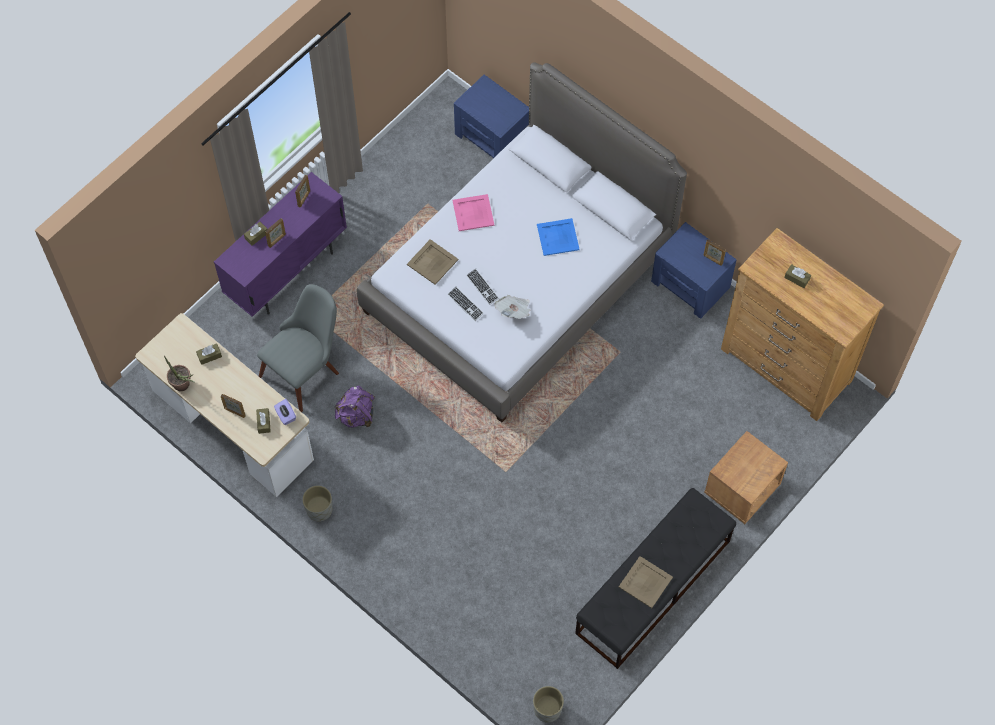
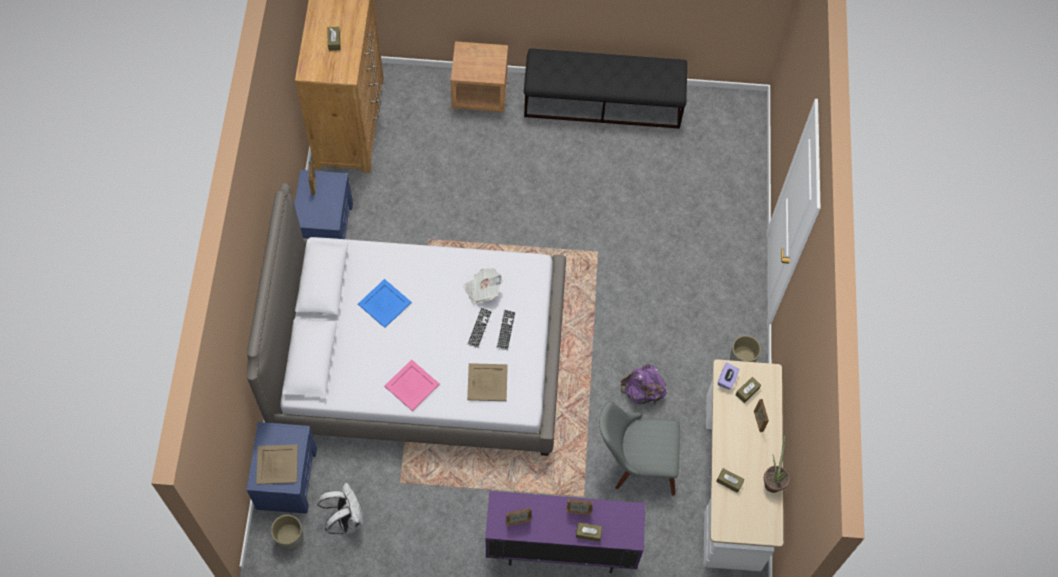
camera: 130 degrees left, 0 degrees up
(429, 154) = (346, 519): none -> white backpack
(547, 709) = (746, 112): grey planter -> grey planter (290, 538)
(645, 582) = (625, 73): beige tray -> beige tray (277, 465)

